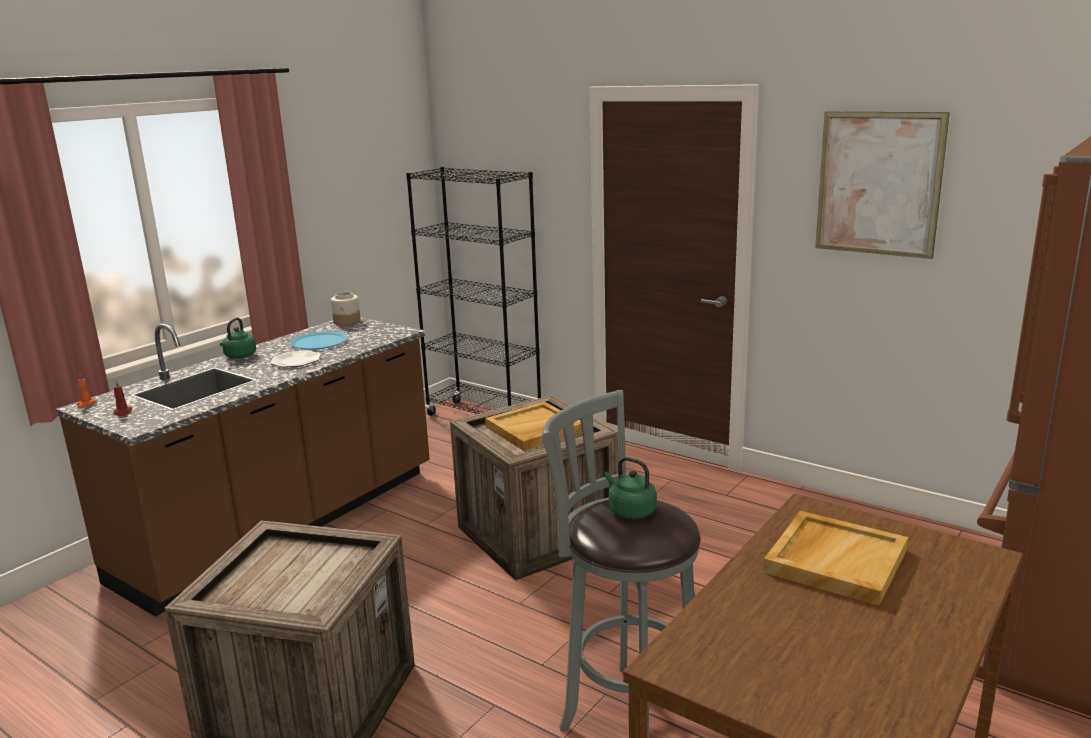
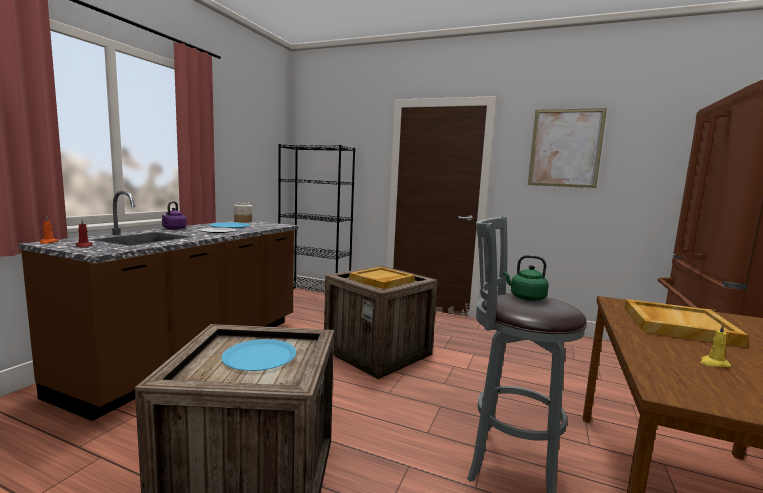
camera: 15 degrees left, 10 degrees down
(239, 357) = (173, 229): green kettle -> purple kettle
(301, 571) = (259, 356): none -> blue plate
(784, 630) = (714, 363): none -> yellow candle

